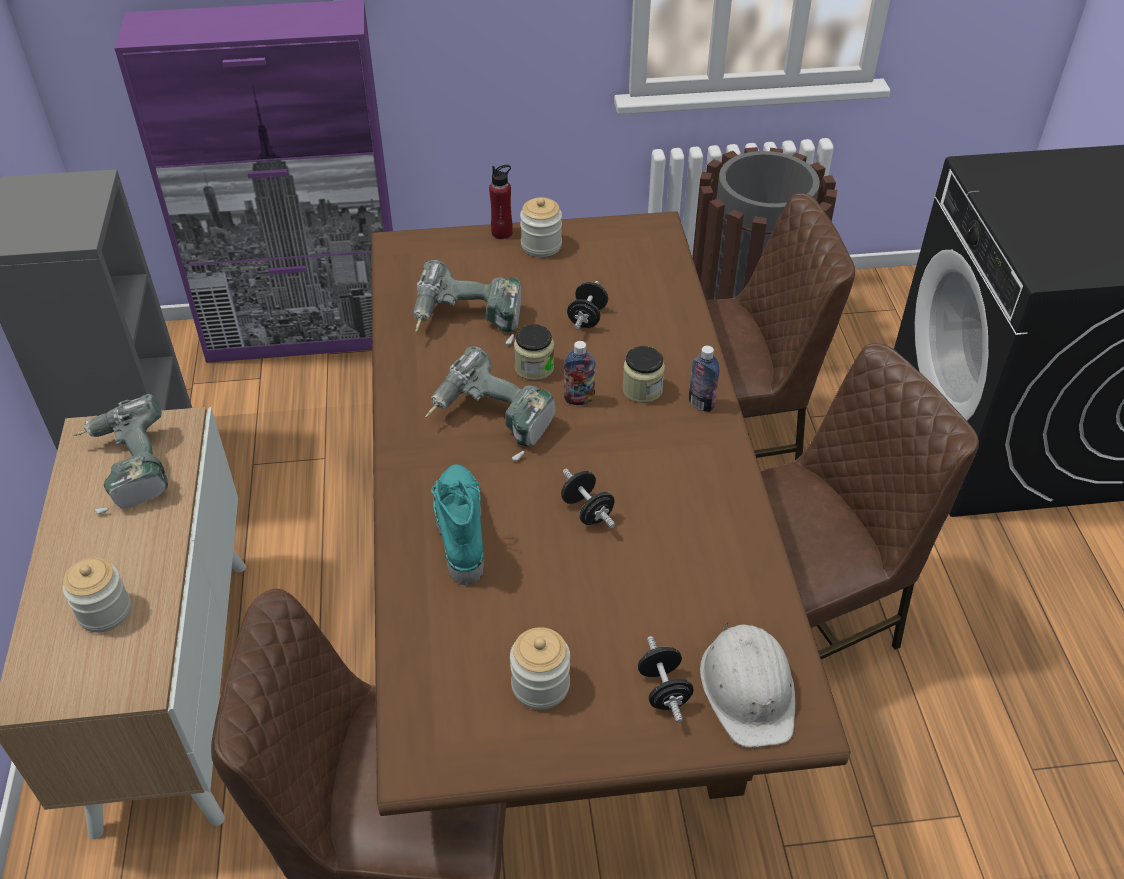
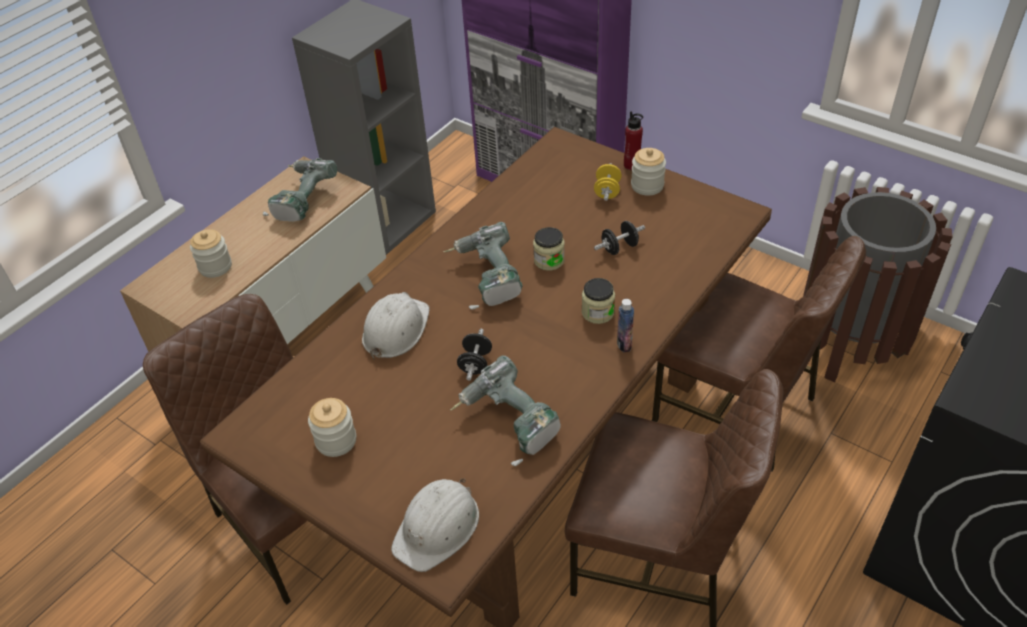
camera: 45 degrees right, 0 degrees up
(459, 531) = (395, 329): turquoise boot -> white hard hat
(467, 322) = (544, 210): power drill -> power drill (507, 423)
(509, 270) = (607, 191): none -> yellow dumbbell
(579, 399) = (552, 295): bottle -> none
(663, 690) = (392, 492): black dumbbell -> none

